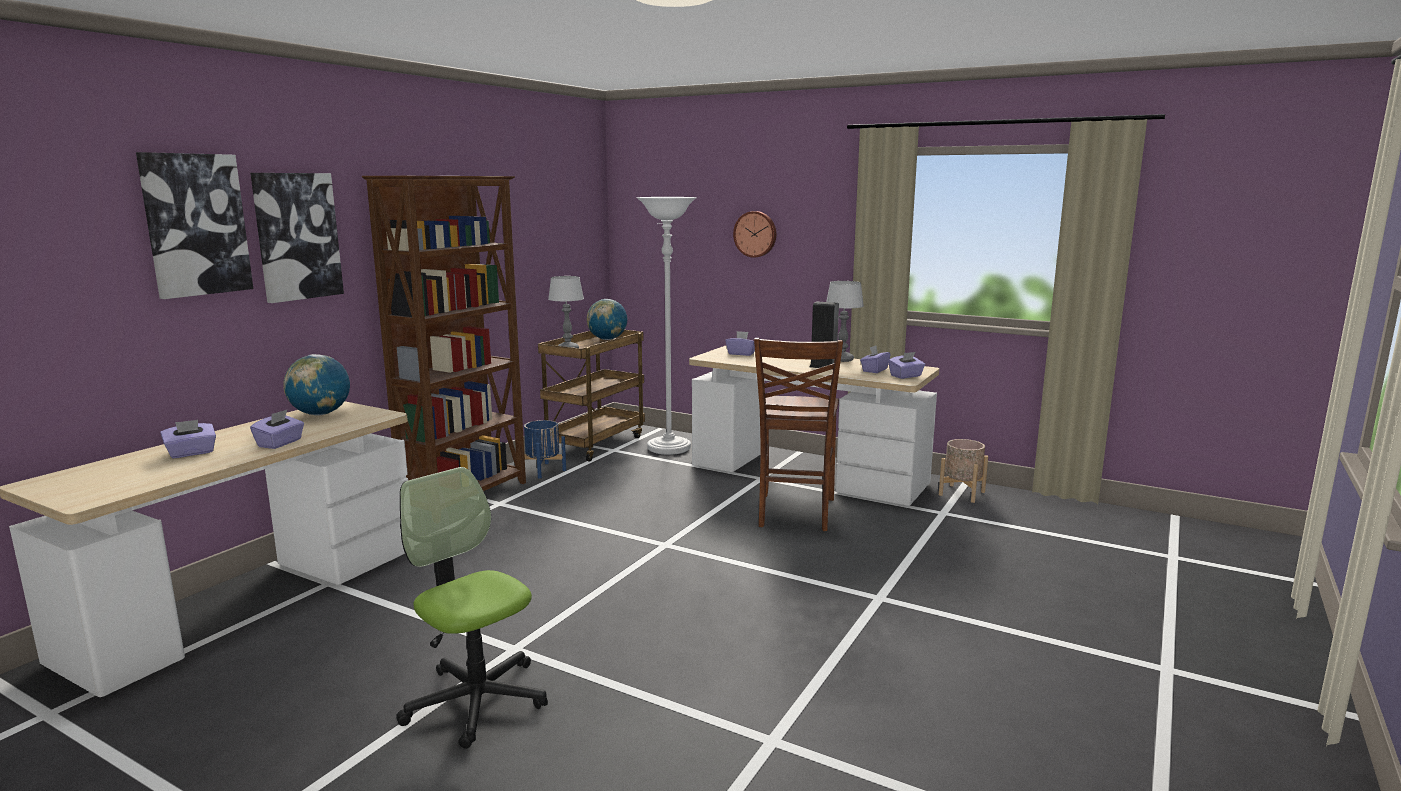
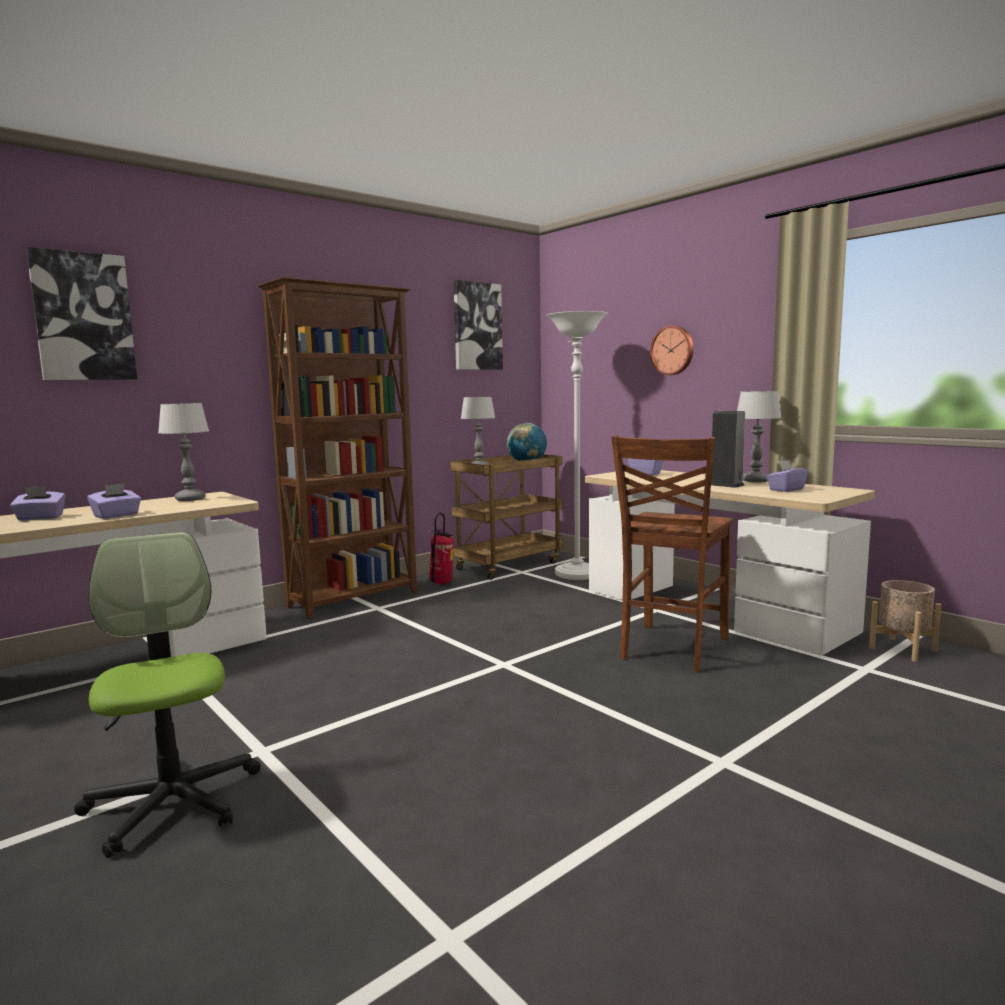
camera: 20 degrees right, 5 degrees down
(297, 236) = (189, 336): picture -> picture (477, 326)
(320, 414) = (189, 499): globe -> table lamp
(543, 470) = (441, 584): blue planter -> fire extinguisher
(906, 376) = (822, 495): purple tissue box -> none

